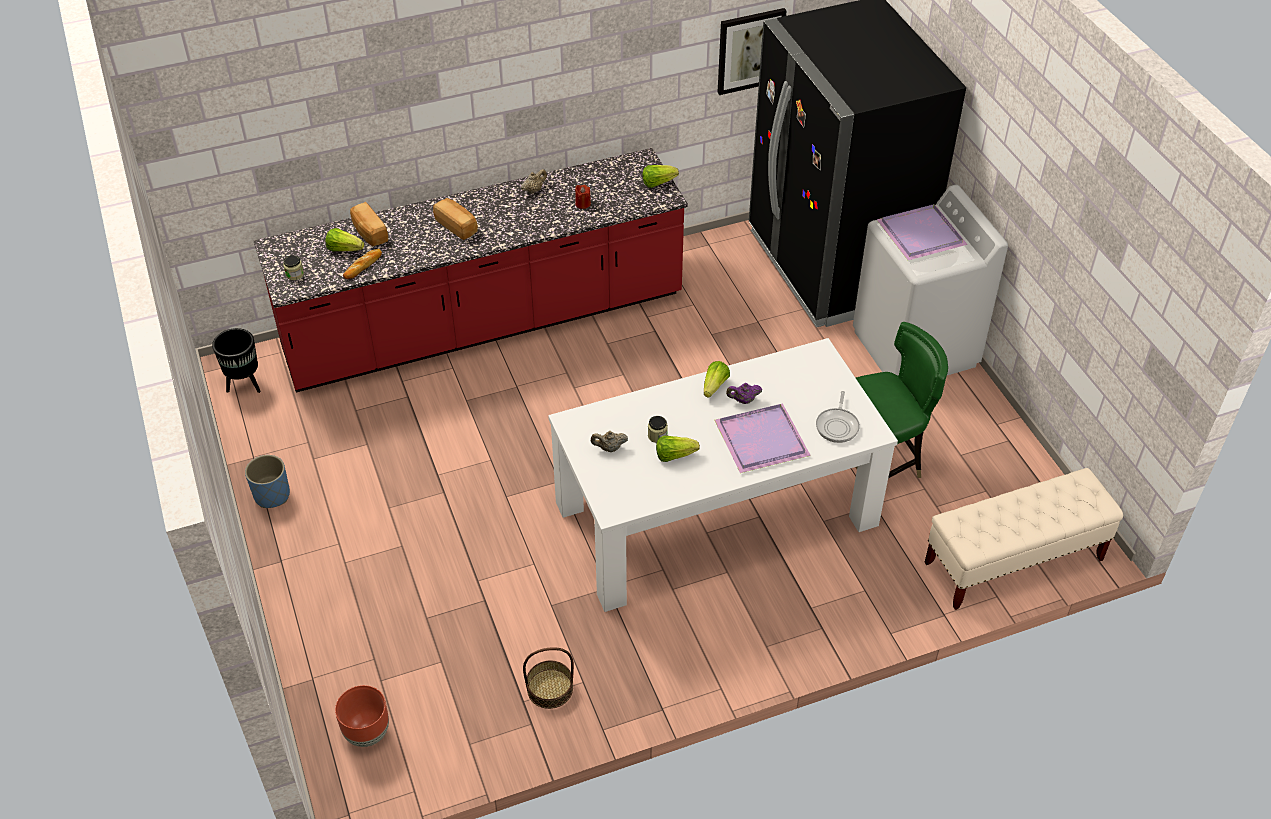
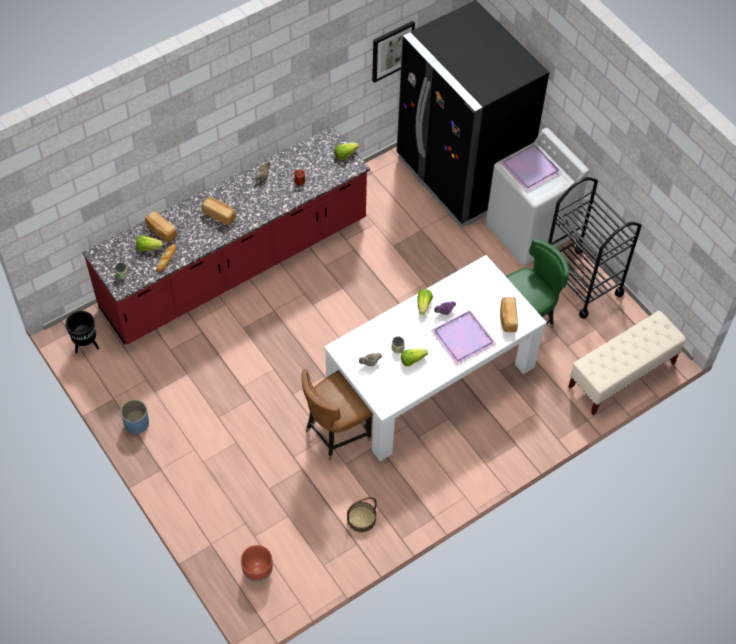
camera: 15 degrees left, 10 degrees up
(552, 560) = (337, 433): none -> brown chair
(837, 425) = (507, 318): frying pan -> bread
(977, 425) = (581, 282): none -> black cart

